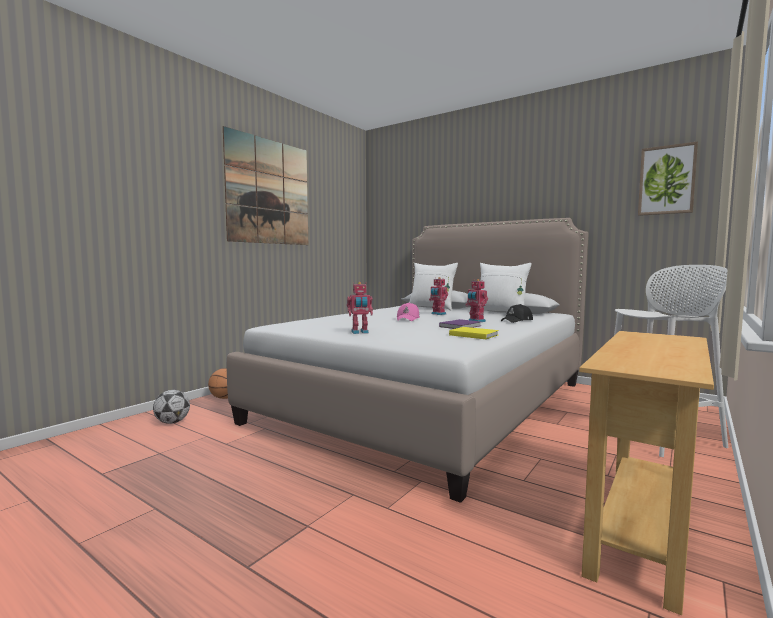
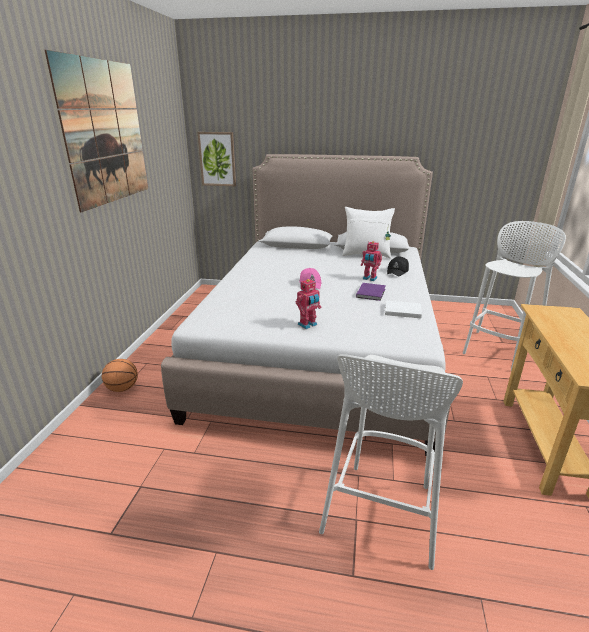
camera: 25 degrees left, 20 degrees up
(172, 422) = (104, 440): football -> none
(340, 529) = (381, 513): none -> white stool
(431, 308) = (295, 251): white pillow -> none
(438, 314) = (318, 265): toy robot -> none
(473, 335) = (401, 310): yellow book -> white book
(666, 180) = (499, 127): picture -> picture (217, 159)

